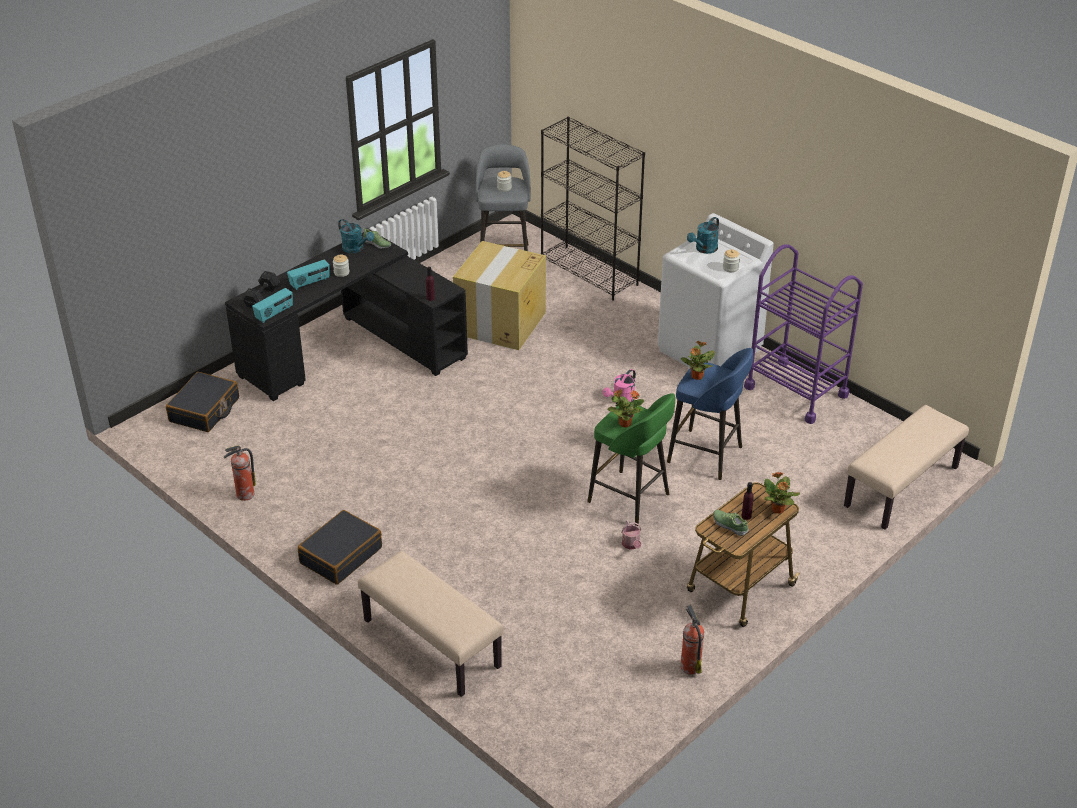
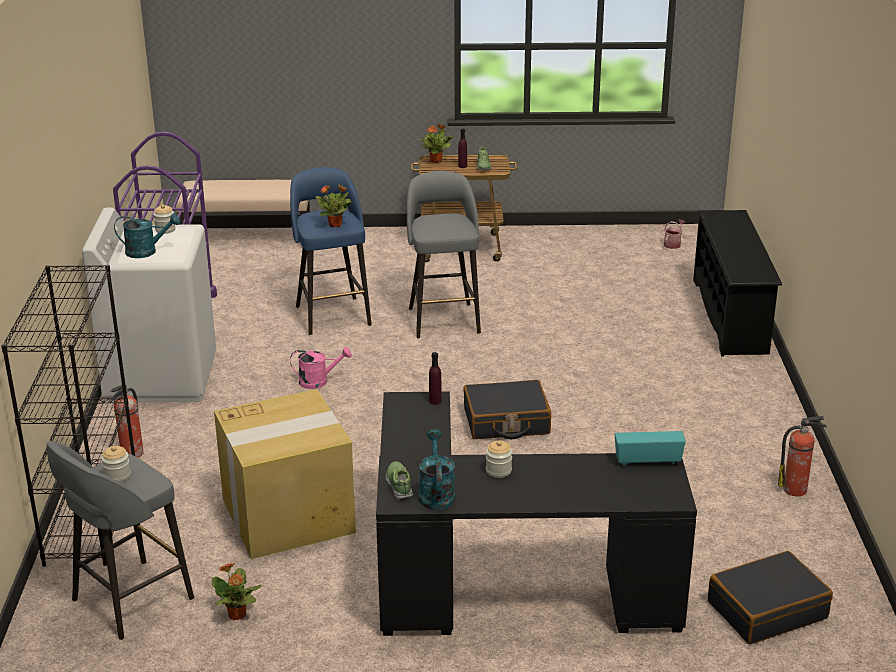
camera: 135 degrees left, 10 degrees down
(263, 297) = (638, 491): black dumbbell -> none
(310, 283) = (556, 478): radio -> none
(340, 555) = (745, 397): black suitcase -> black suitcase (506, 422)
(430, 644) = (731, 316): beige bench -> black shoe rack
(624, 423) = (452, 224): potted plant -> potted plant (237, 615)
(630, 499) = (443, 319): green stool -> grey stool
(631, 545) = (493, 297): watering can -> watering can (673, 244)
(690, 666) = (562, 235): fire extinguisher -> fire extinguisher (131, 454)

